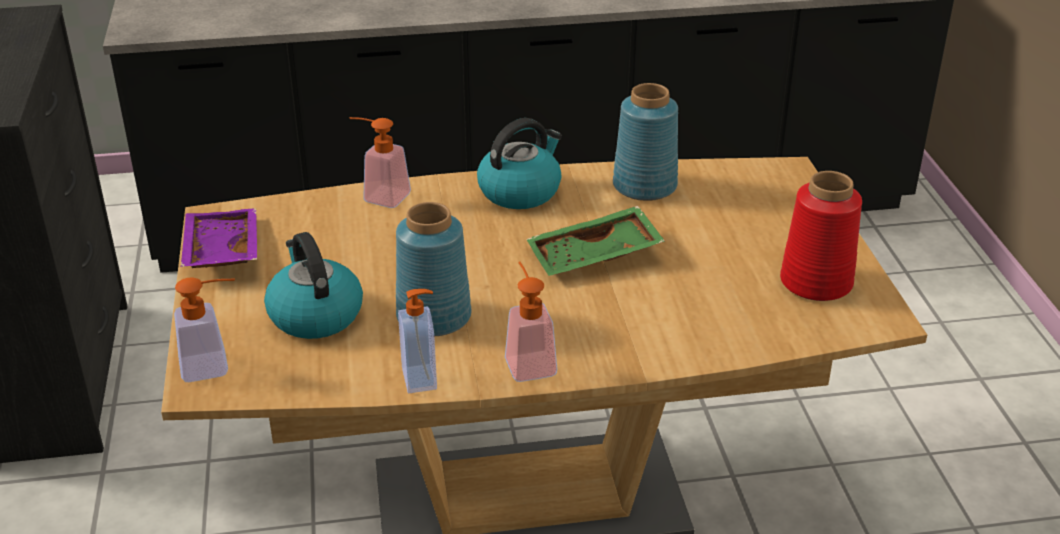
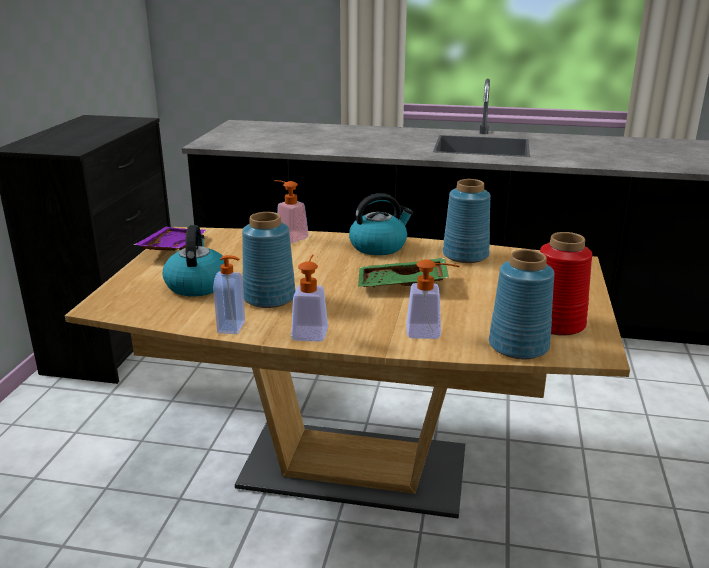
camera: 20 degrees right, 10 degrees down
(214, 365) = (116, 299): soap dispenser -> soap dispenser (430, 332)
(790, 329) = (517, 346): none -> blue vase

